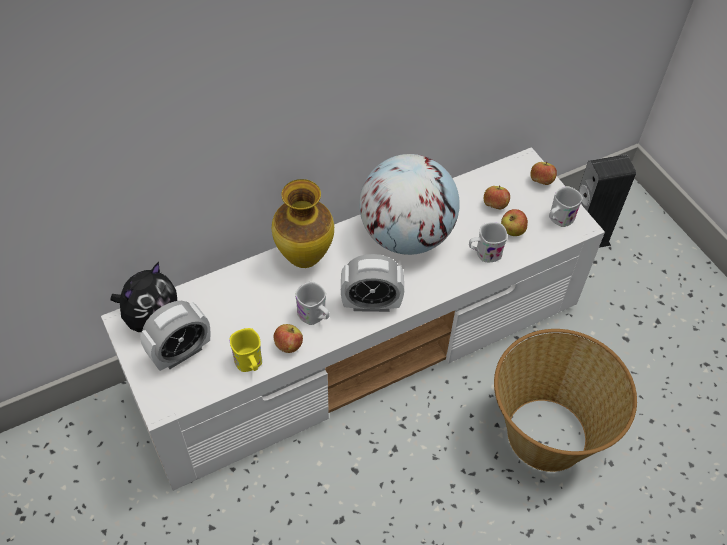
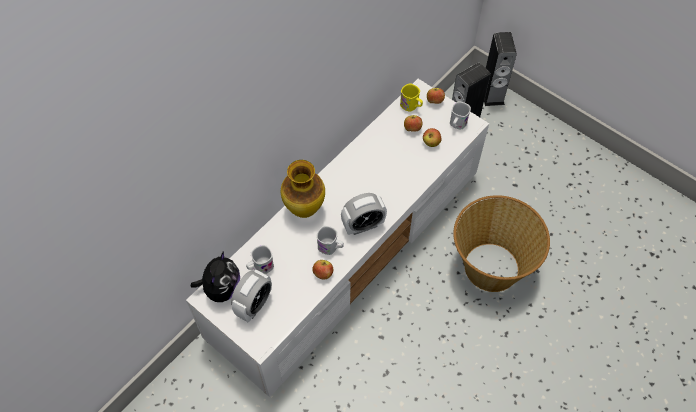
camera: 20 degrees left, 5 degrees up
(250, 364) = (304, 295): yellow mug -> yellow mug (411, 106)
(405, 235) = (364, 170): globe -> none
(484, 253) = (420, 165): white mug -> white mug (260, 267)
(642, 214) = (492, 94): none -> speaker

